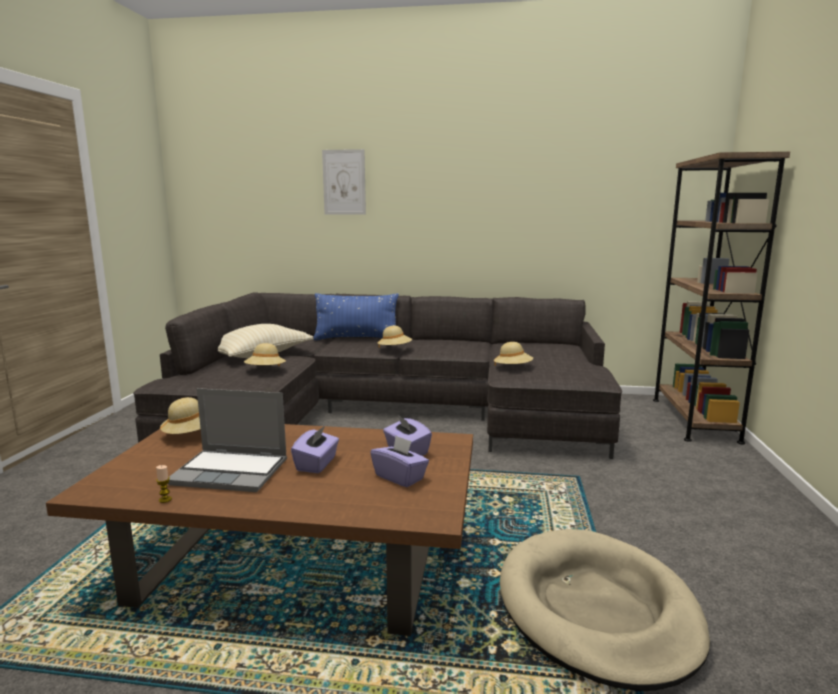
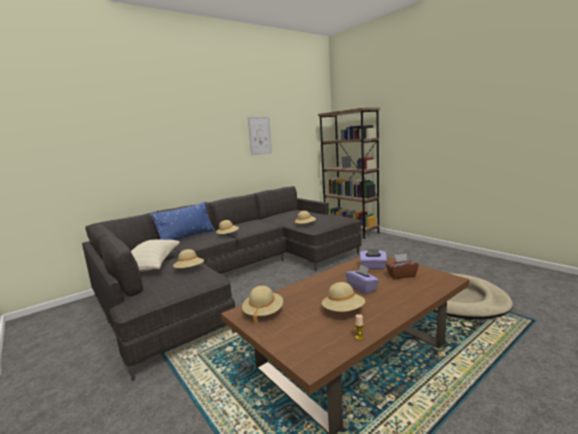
camera: 45 degrees left, 0 degrees up
(232, 472) = (343, 311): laptop -> beige hat
(344, 182) = (144, 130): picture -> picture (260, 135)
(400, 477) = (401, 275): purple tissue box -> brown tissue box

